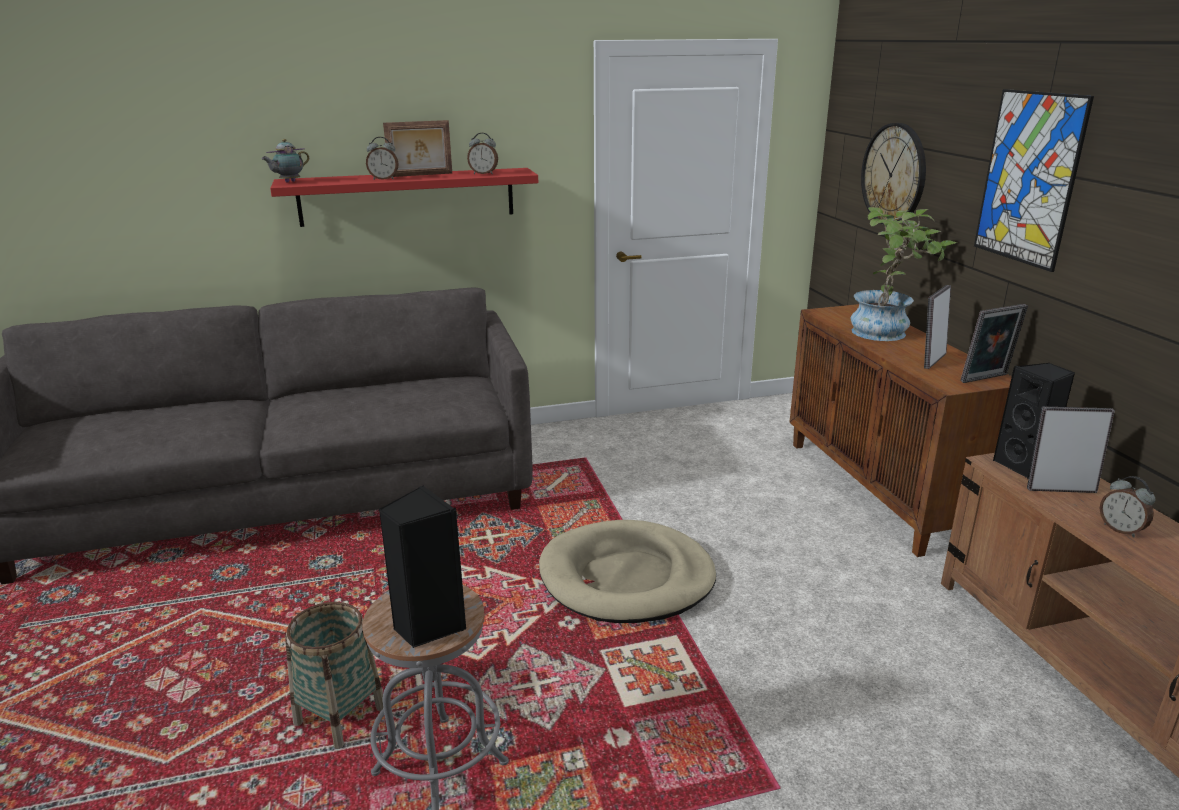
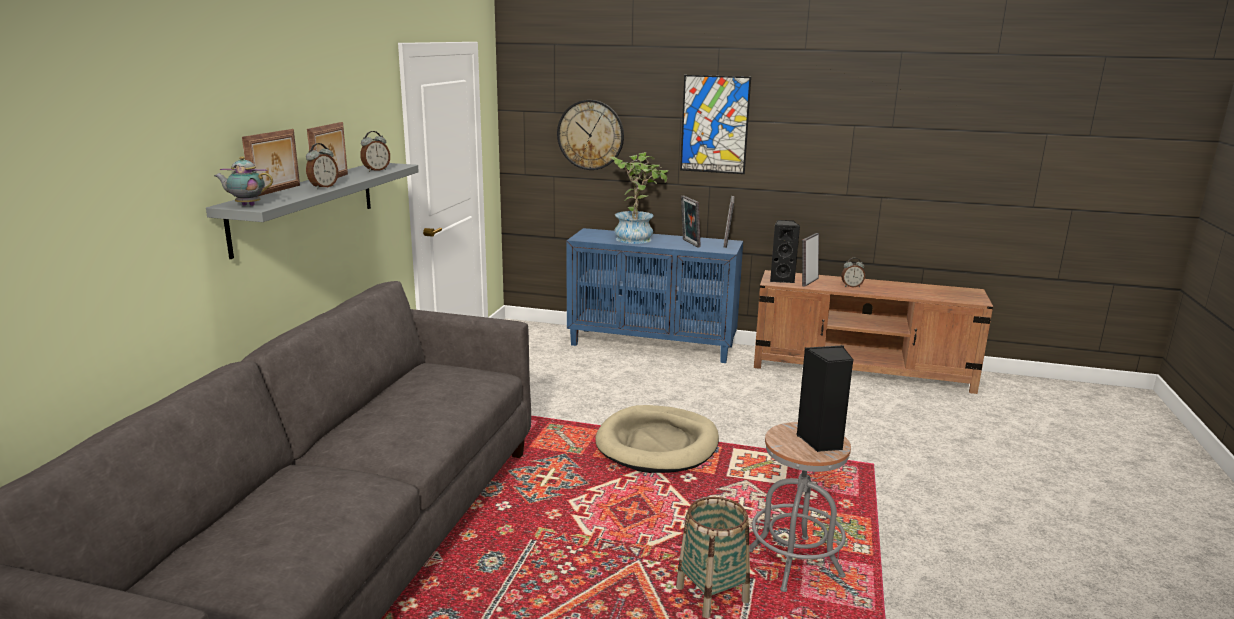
camera: 60 degrees left, 5 degrees down
(288, 182) = (246, 205): teapot -> teapot turned 105 degrees clockwise
(351, 176) = (277, 191): none -> picture frame
(407, 196) = (305, 206): red shelf -> grey shelf
(880, 490) = (653, 345): brown cabinet -> blue cabinet

